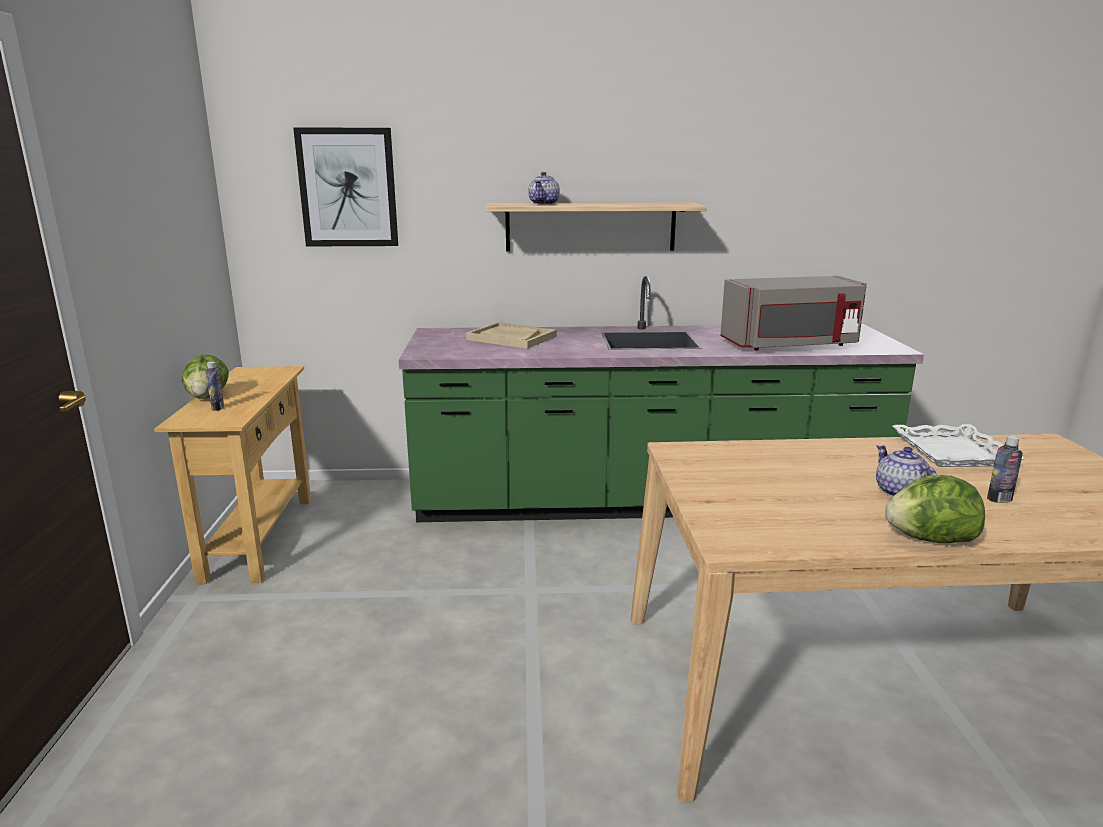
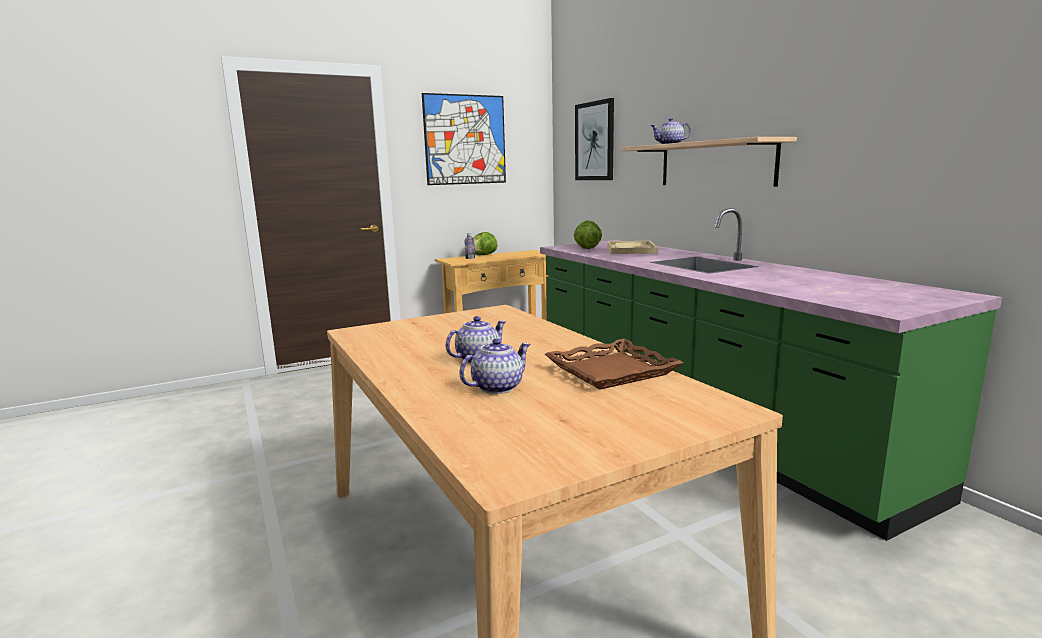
camera: 65 degrees right, 5 degrees down
(142, 185) = (465, 140): none -> picture
(791, 345) = (793, 286): grey microwave -> none
(929, 539) = (388, 369): lettuce -> lettuce (586, 248)
(953, 452) = (612, 371): white tray -> brown tray
(999, 499) = (497, 387): bottle -> teapot

